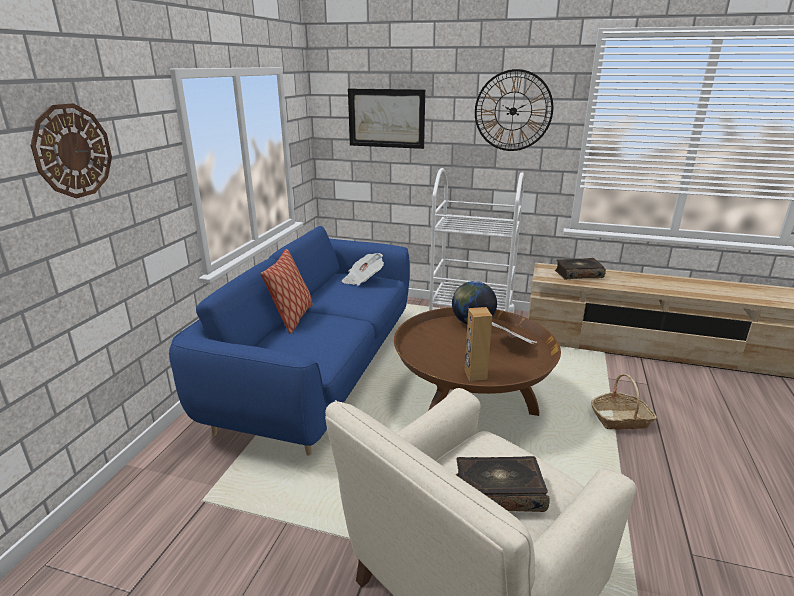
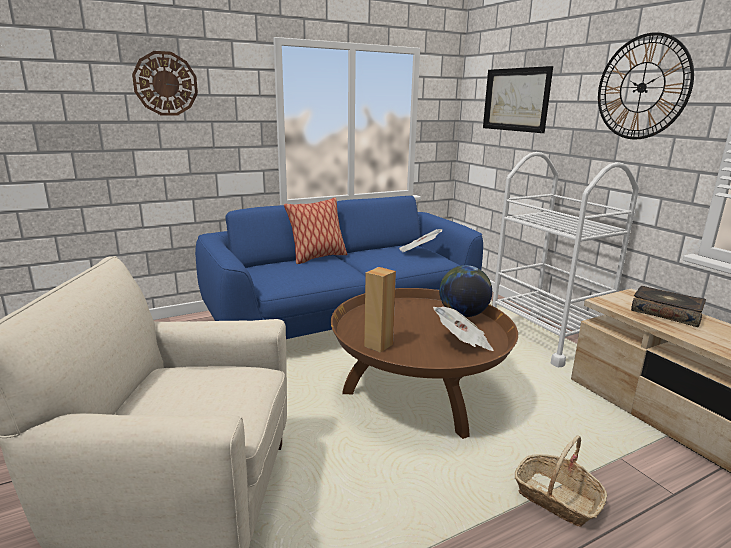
camera: 45 degrees right, 5 degrees down
(498, 492) = (184, 397): book -> none

